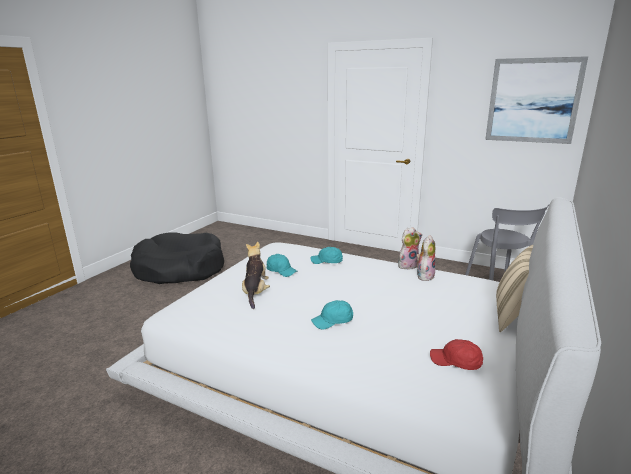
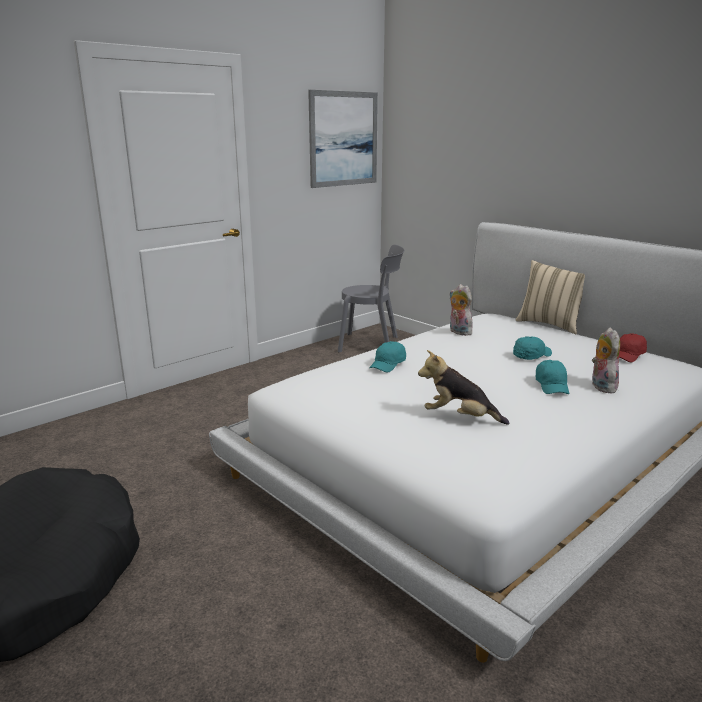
camera: 70 degrees left, 0 degrees up
(281, 271) = (398, 393): turquoise cap -> turquoise cap (531, 356)
(407, 265) = (425, 333): plush toy -> plush toy (601, 386)

